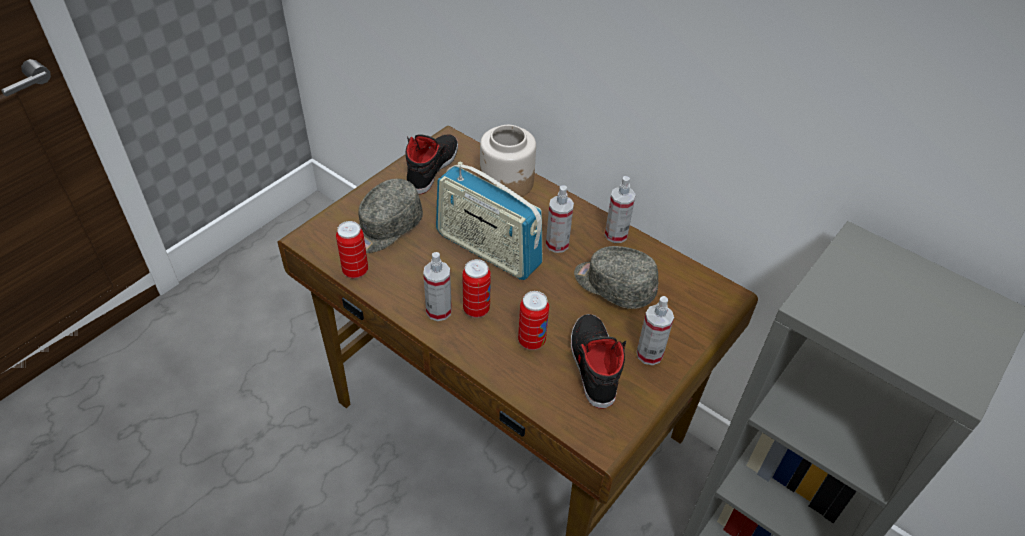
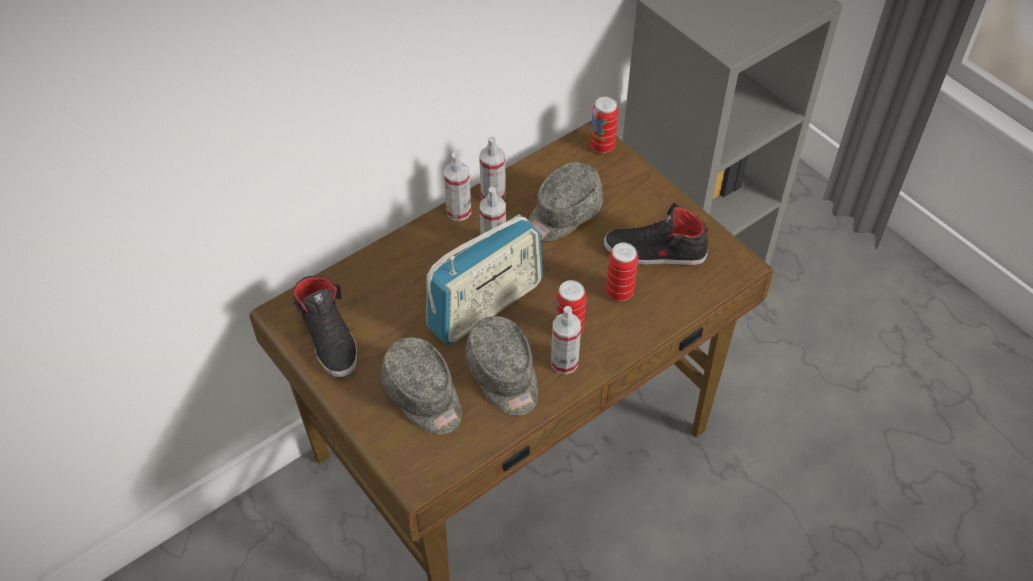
camera: 75 degrees left, 5 degrees up
(355, 271) = (486, 434): can -> can (602, 146)
(415, 273) = (504, 376): none -> grey cap
(432, 167) = (329, 337): black shoe -> black shoe turned 150 degrees counterclockwise
(507, 182) = (382, 269): jar -> none
(649, 354) = (651, 209): spray bottle -> spray bottle (458, 211)

